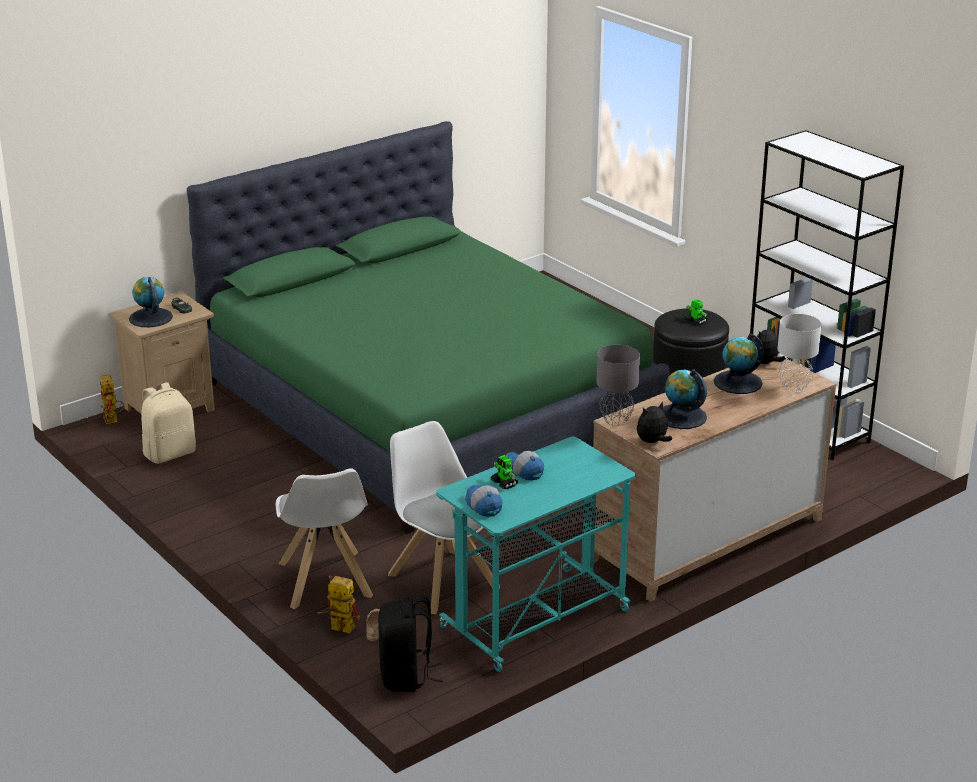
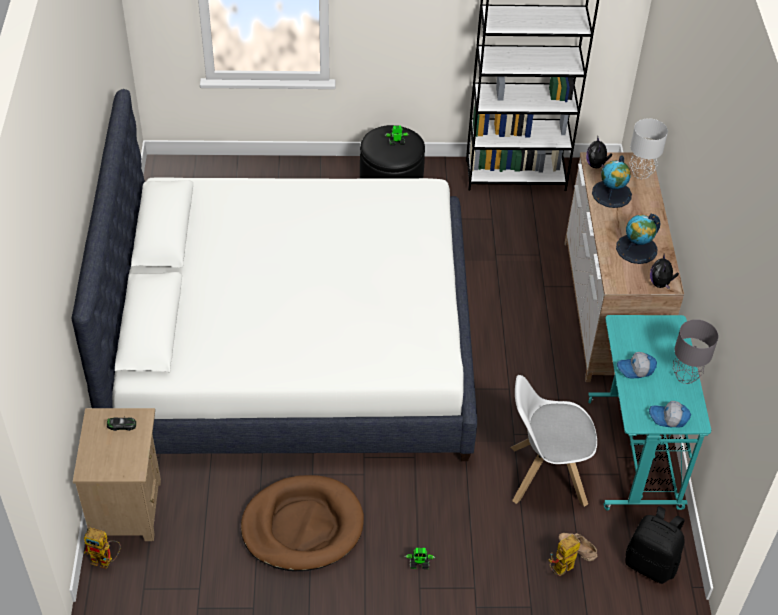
camera: 55 degrees left, 20 degrees up
(150, 318) = (117, 455): globe -> none
(170, 453) = (206, 547): beige backpack -> none
(238, 485) = (302, 526): none -> brown dog bed
(325, 582) = (493, 545): chair -> none
(427, 406) = (292, 344): green bed -> white bed
(504, 483) = (645, 389): toy robot -> toy robot (419, 563)
(615, 420) = (614, 283): grey table lamp -> grey table lamp (684, 376)

